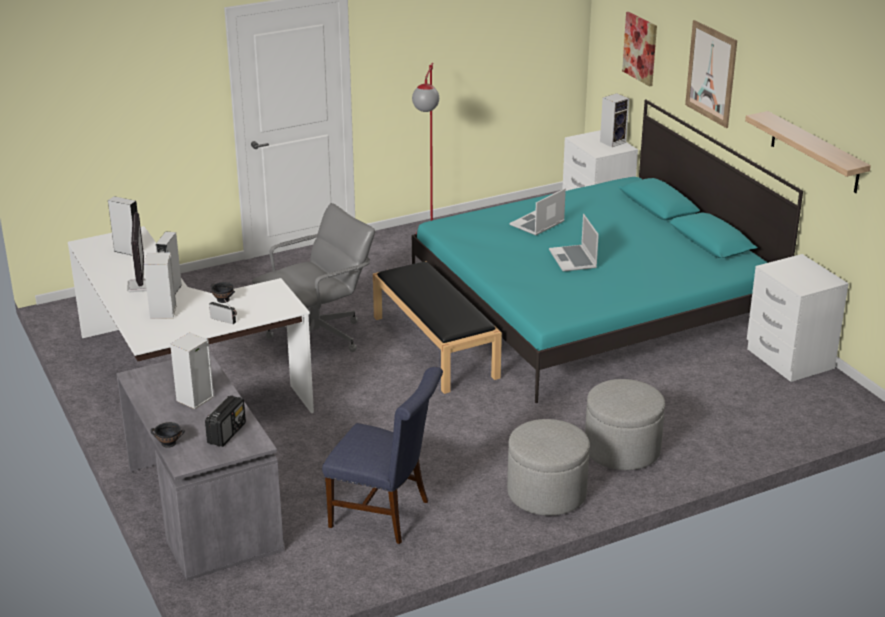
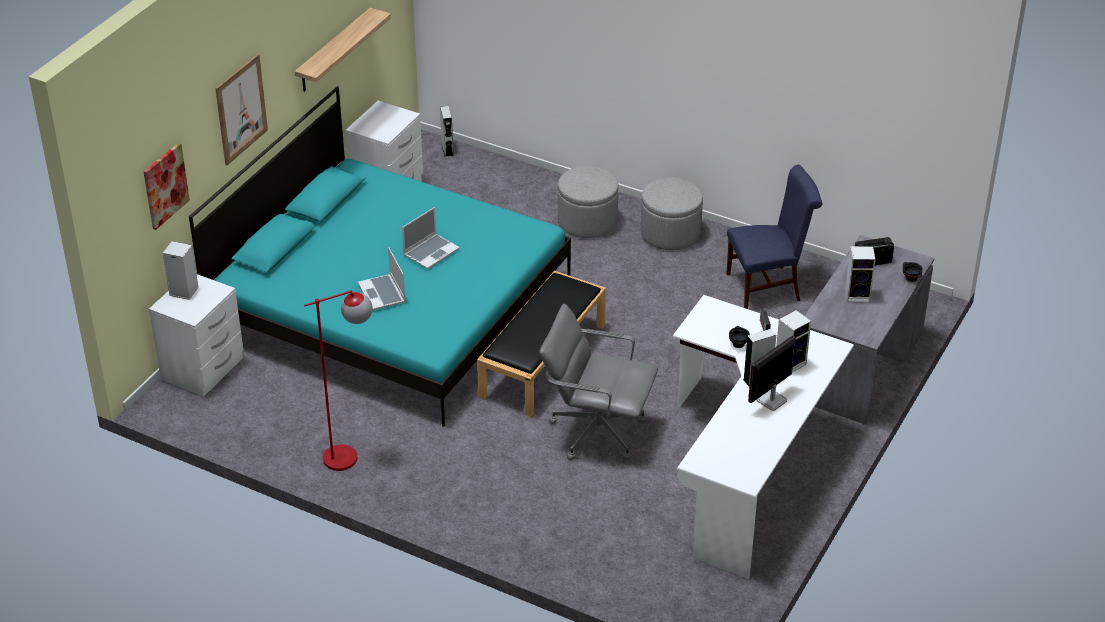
camera: 125 degrees left, 10 degrees up
(128, 251) = (729, 445): grey speaker -> grey speaker (447, 150)
(385, 514) = (768, 286): blue chair -> blue chair turned 90 degrees clockwise
(537, 224) = (383, 294): laptop -> laptop turned 60 degrees clockwise

